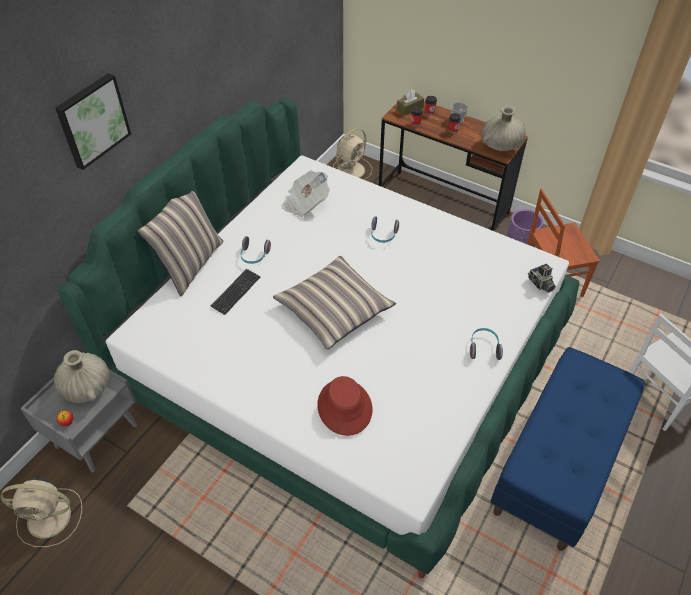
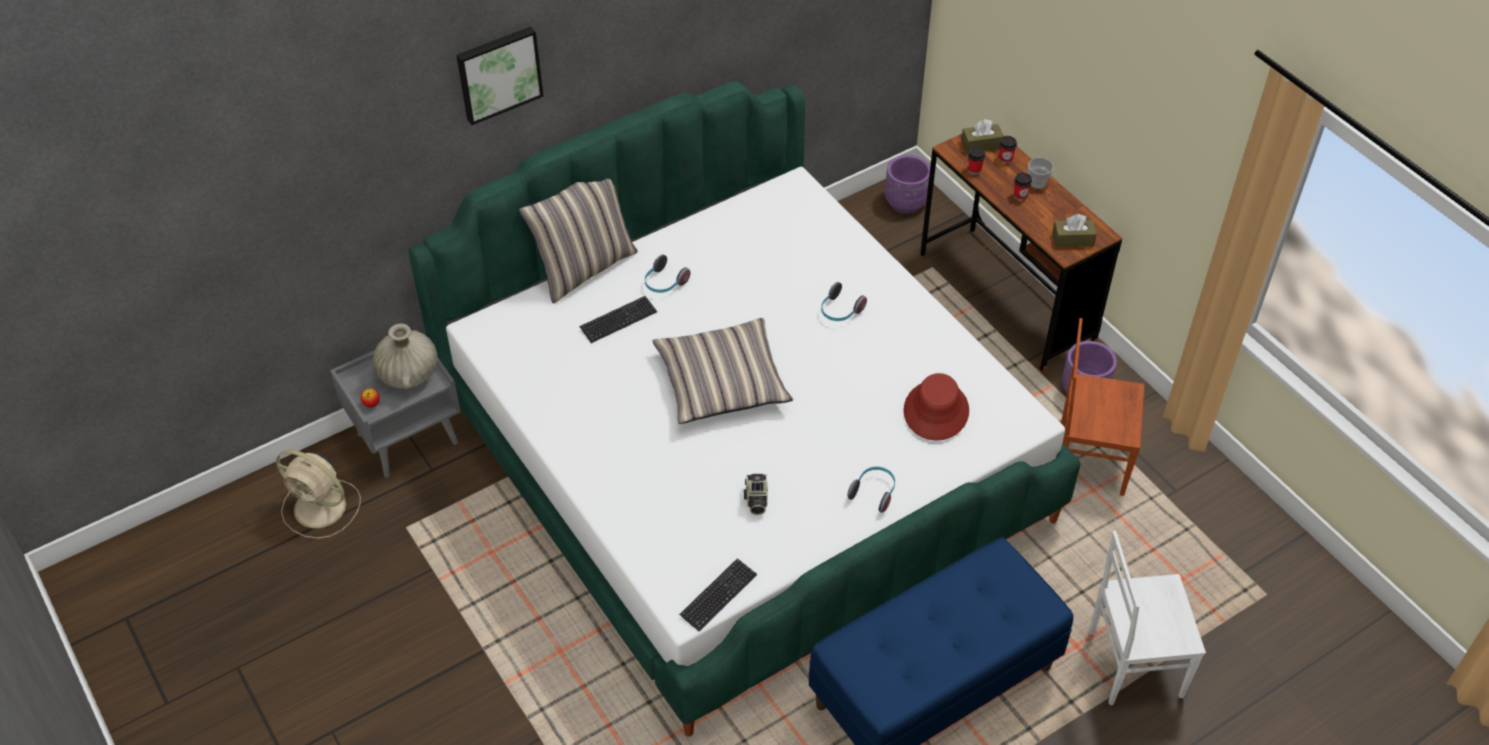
camera: 25 degrees right, 0 degrees up
(305, 203) = (766, 236): newspaper -> none
(344, 407) = (666, 496): red hat -> red hat (935, 411)
(352, 169) = (905, 203): beige fan -> purple planter
(427, 468) = (718, 595): none -> keyboard
(501, 145) = (1073, 239): beige vase -> brown tissue box
(540, 284) = (1001, 443): camera -> camera (755, 500)

